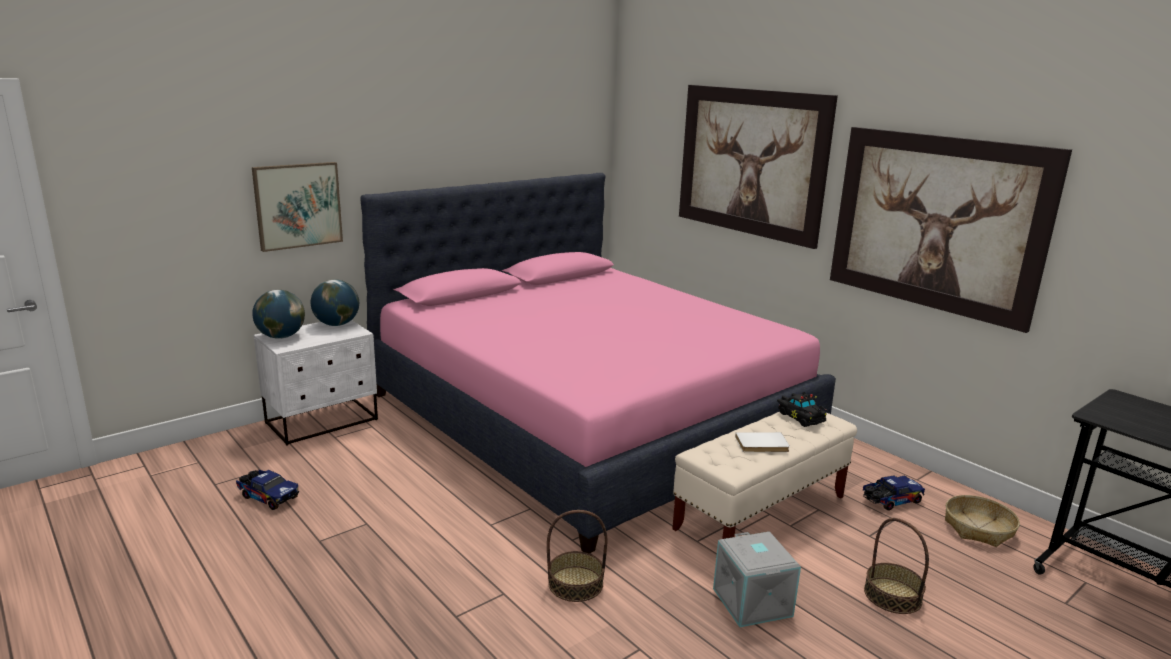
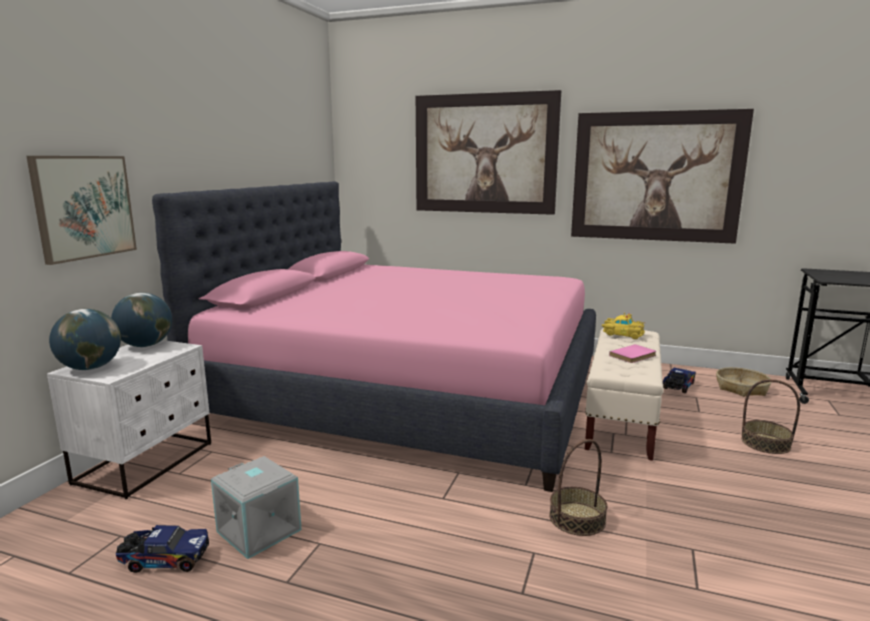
camera: 30 degrees left, 5 degrees down
(753, 602) = (706, 480): grey storage box -> grey storage box (260, 530)
(762, 445) = (634, 356): white book -> pink book
(800, 416) = (622, 334): black toy car -> yellow toy car

